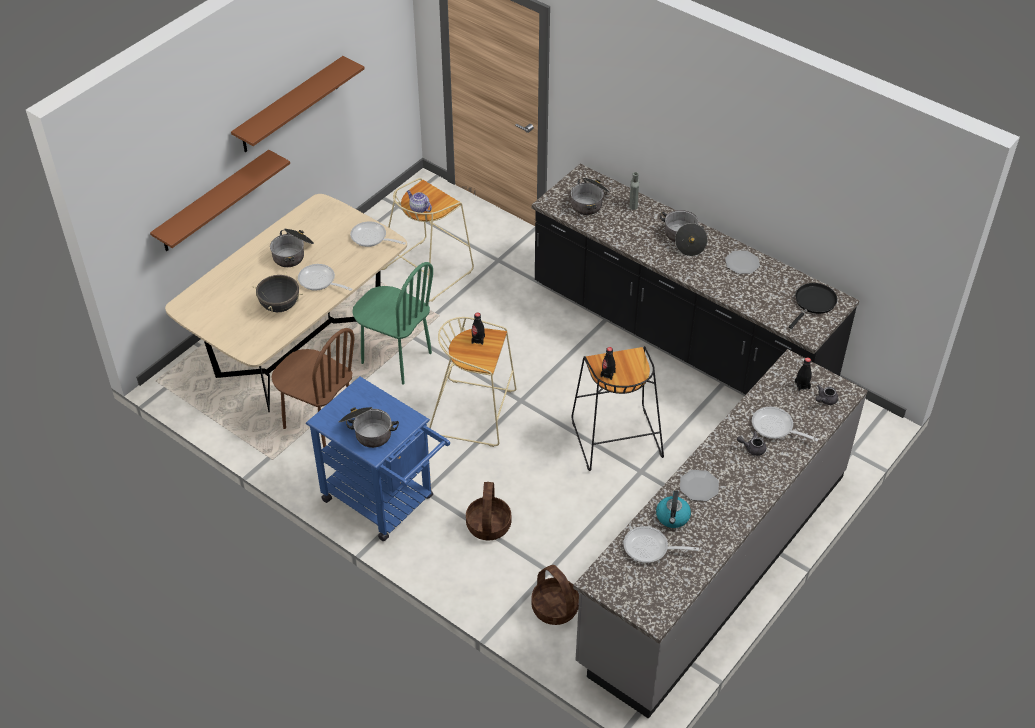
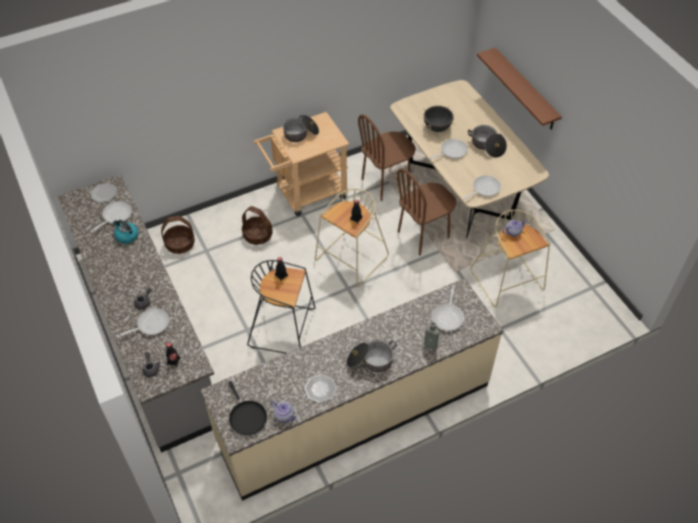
camera: 115 degrees right, 5 degrees up
(290, 105) = (584, 115): brown shelf -> none
(385, 502) = (305, 194): blue cart -> beige cart
(396, 358) = (423, 235): green chair -> brown chair
(589, 202) = (448, 316): cooking pot -> frying pan
(679, 338) = (354, 413): black counter -> beige counter
(699, 486) = (138, 259): plate -> plate (104, 193)
(790, 277) = (284, 415): none -> teapot

